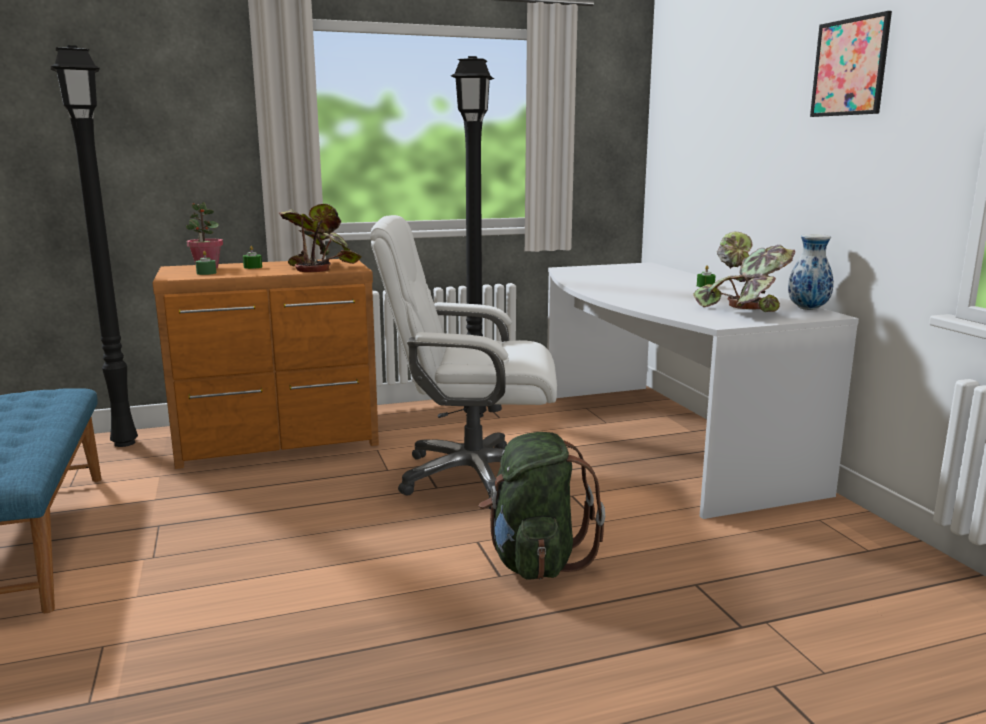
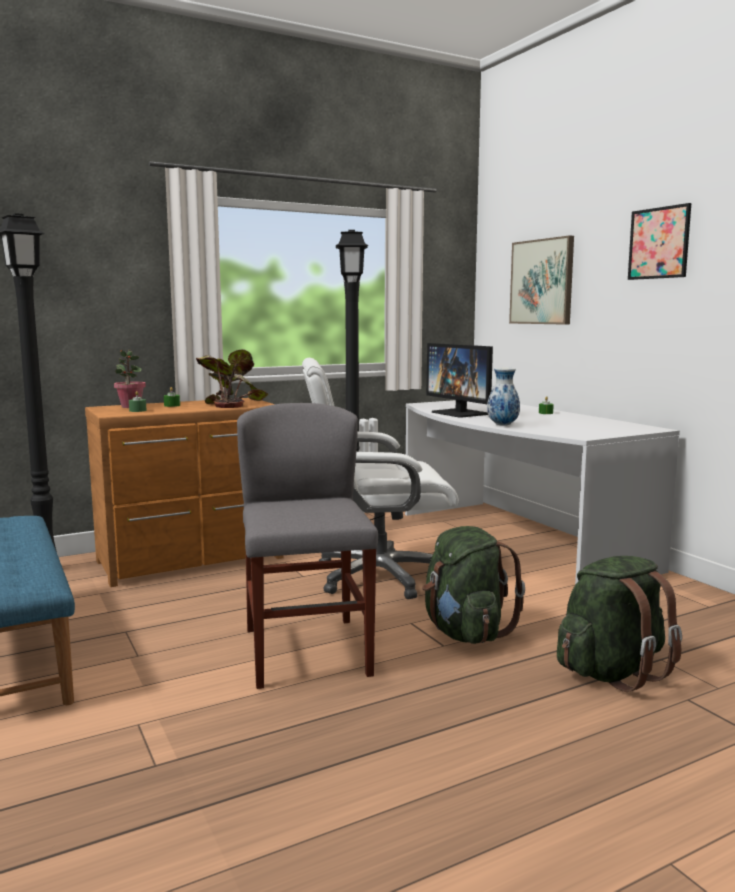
camera: 10 degrees left, 5 degrees down
(337, 569) = (306, 651): none -> grey chair
(598, 283) = (460, 413): none -> monitor
(692, 634) = (612, 672): none -> green backpack
(716, 119) = (542, 282): none -> picture
(743, 310) = (592, 428): potted plant -> none
(807, 309) = (637, 426): vase -> vase (502, 425)

